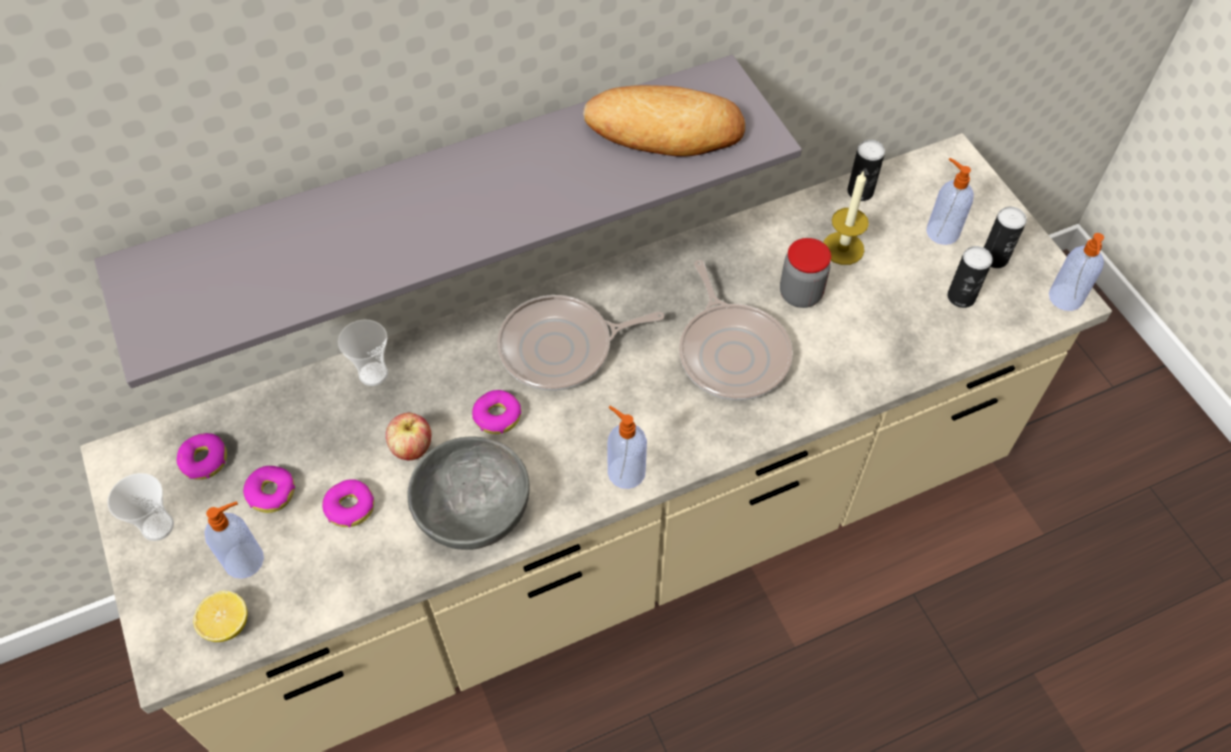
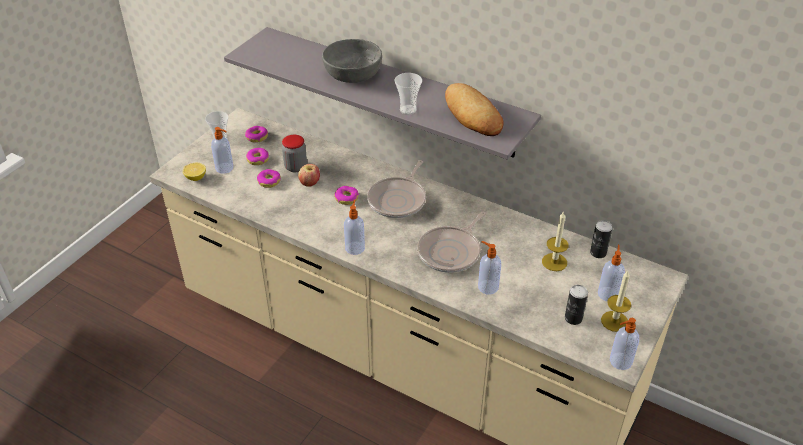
camera: 55 degrees right, 15 degrees down
(373, 374) = (334, 156): cup -> cup (408, 110)
(472, 509) = (296, 213): grey bowl -> grey bowl (352, 74)
(562, 348) = (398, 200): frying pan -> frying pan turned 105 degrees counterclockwise
(800, 294) = (509, 259): jar -> jar (295, 167)
(835, 353) = (487, 286): none -> soap dispenser
(994, 258) = (614, 321): can -> candle

